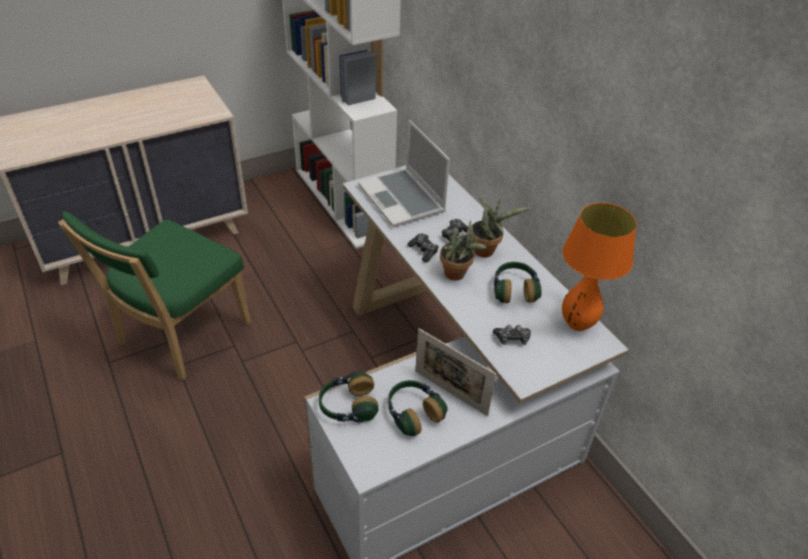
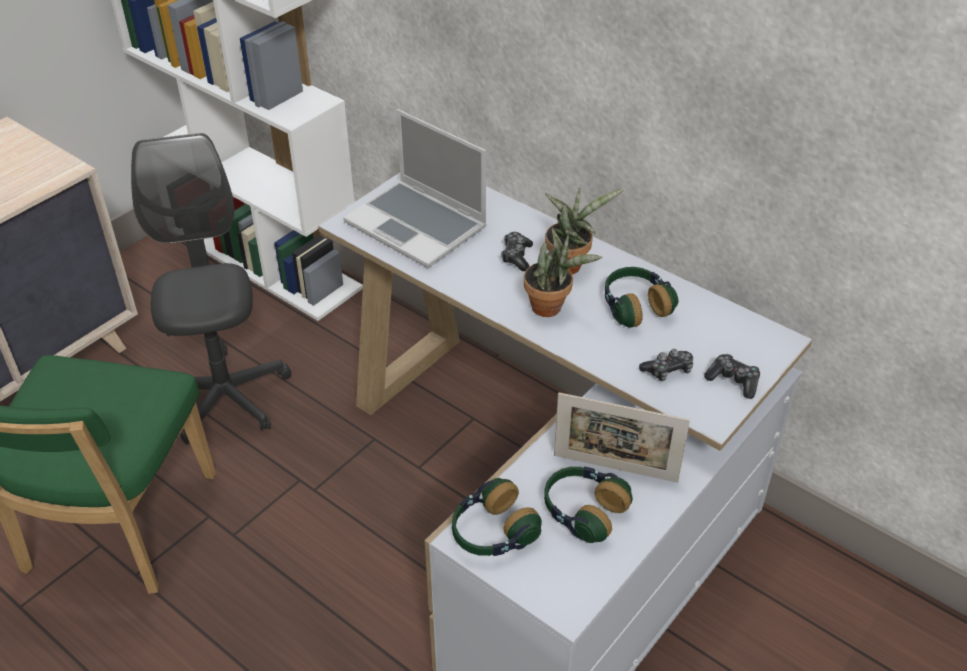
camera: 20 degrees left, 0 degrees up
(279, 278) = (225, 397): none -> grey office chair
(423, 251) = (488, 289): game controller -> game controller (733, 381)
(577, 324) = (735, 327): orange table lamp -> none

